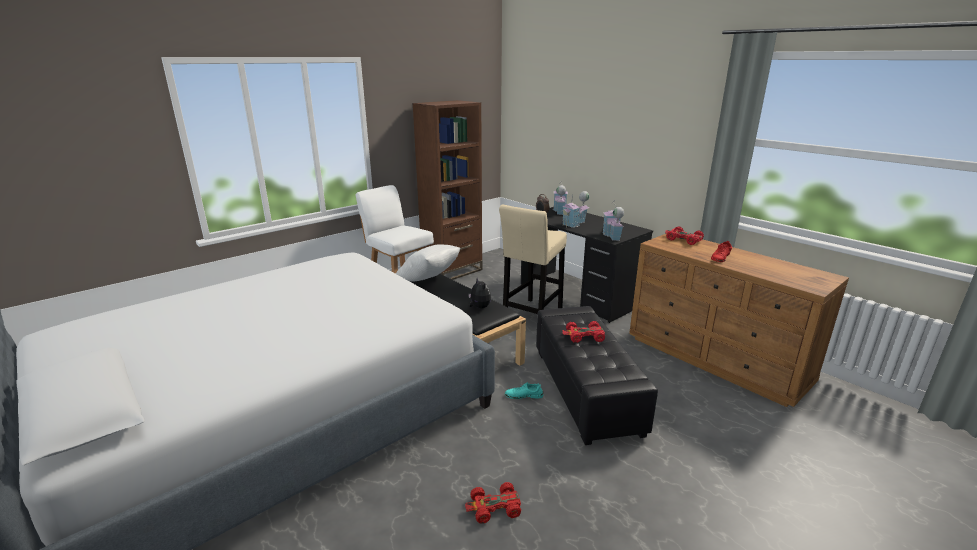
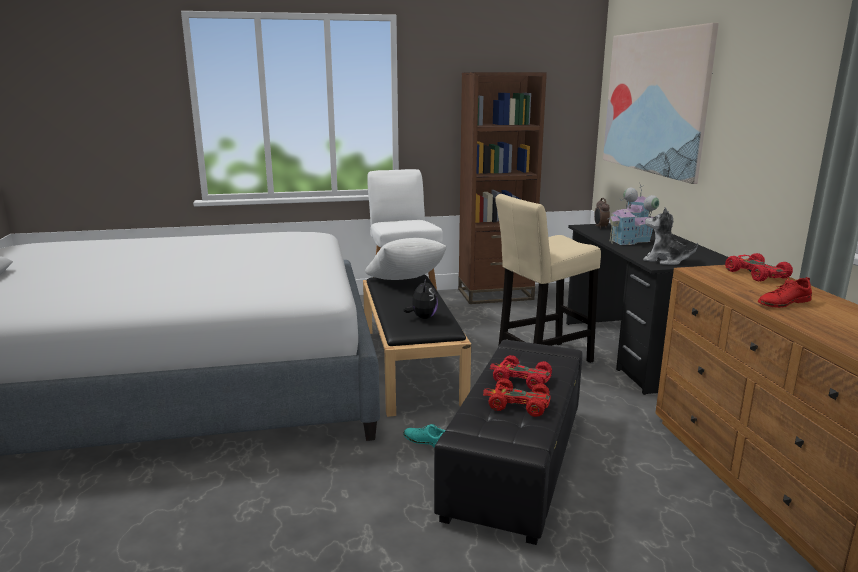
camera: 30 degrees right, 5 degrees down
(494, 508) = (256, 543): red toy car -> red toy car (517, 404)
(558, 123) = (654, 102): none -> picture
(612, 235) = (665, 260): toy house -> plush toy

